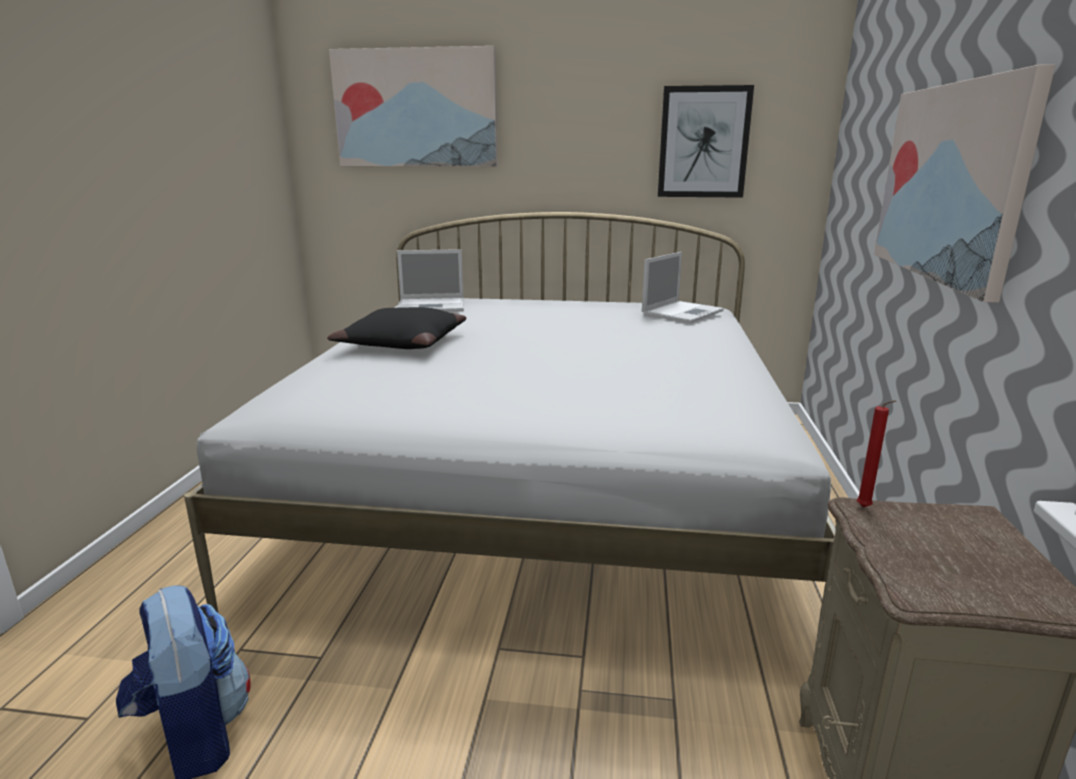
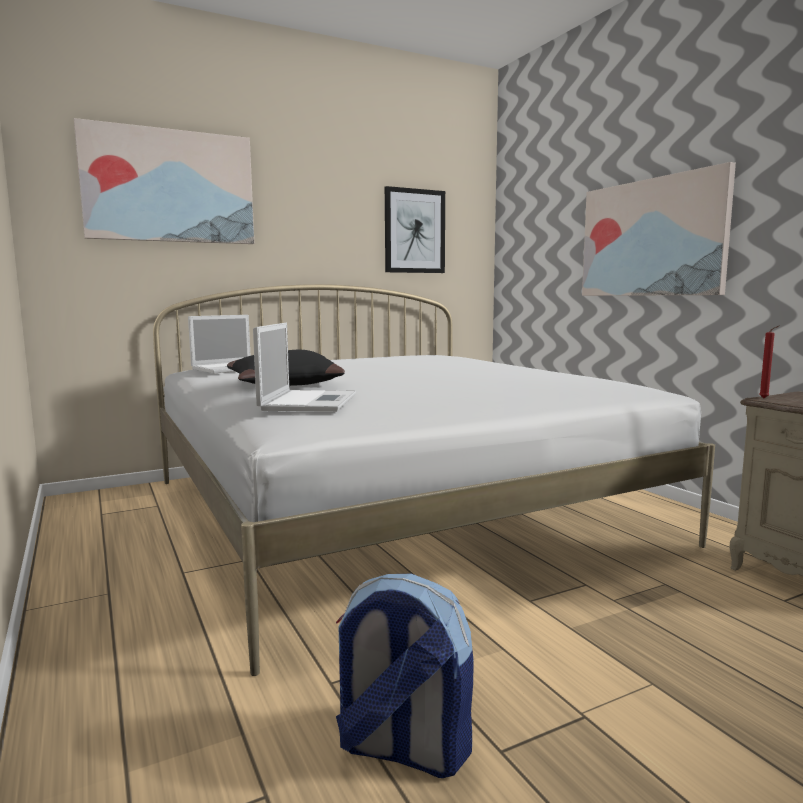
camera: 35 degrees left, 10 degrees down
(683, 312) = (441, 355): laptop -> laptop (309, 402)

